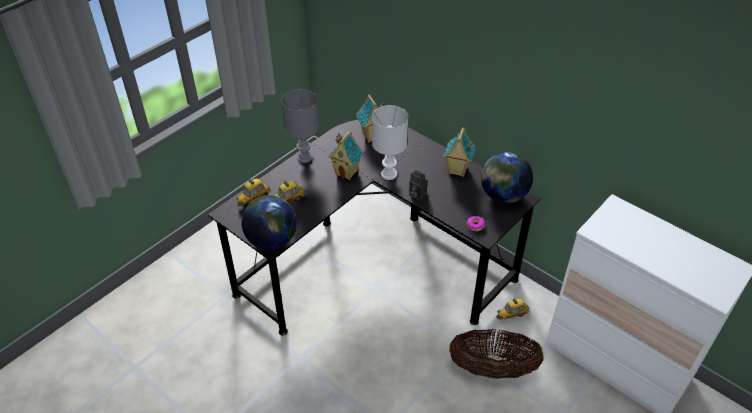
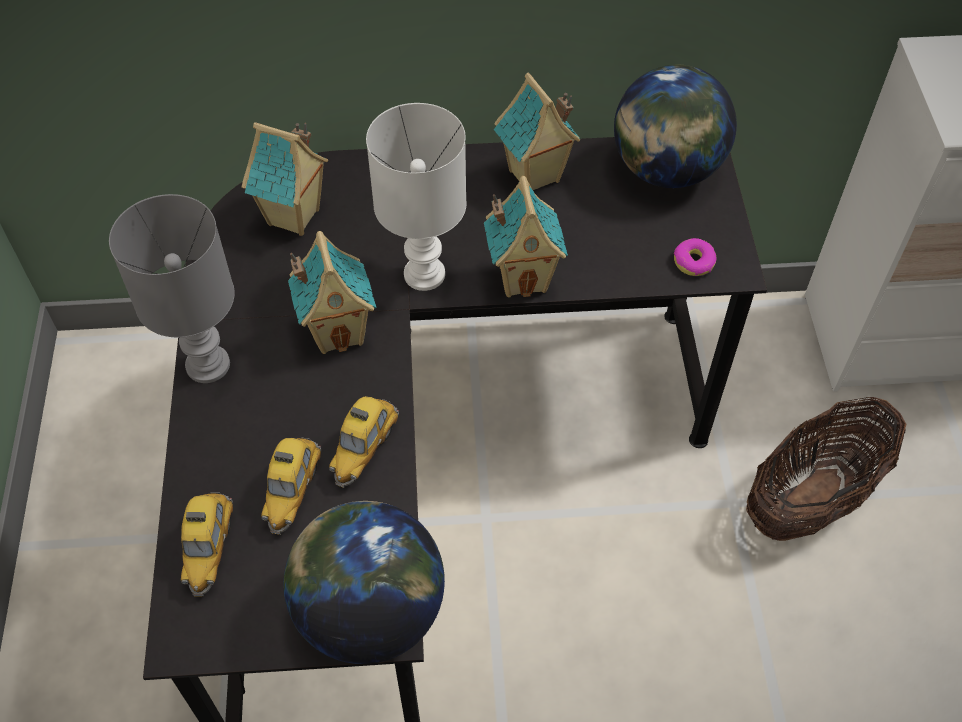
camera: 45 degrees left, 10 degrees up
(416, 194) = (523, 278): camera -> toy house
(512, 314) = (735, 379): toy car -> toy car (364, 449)

